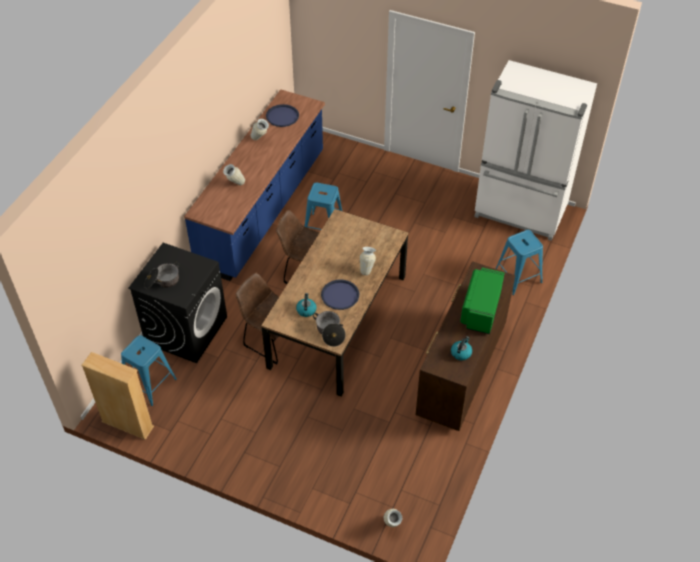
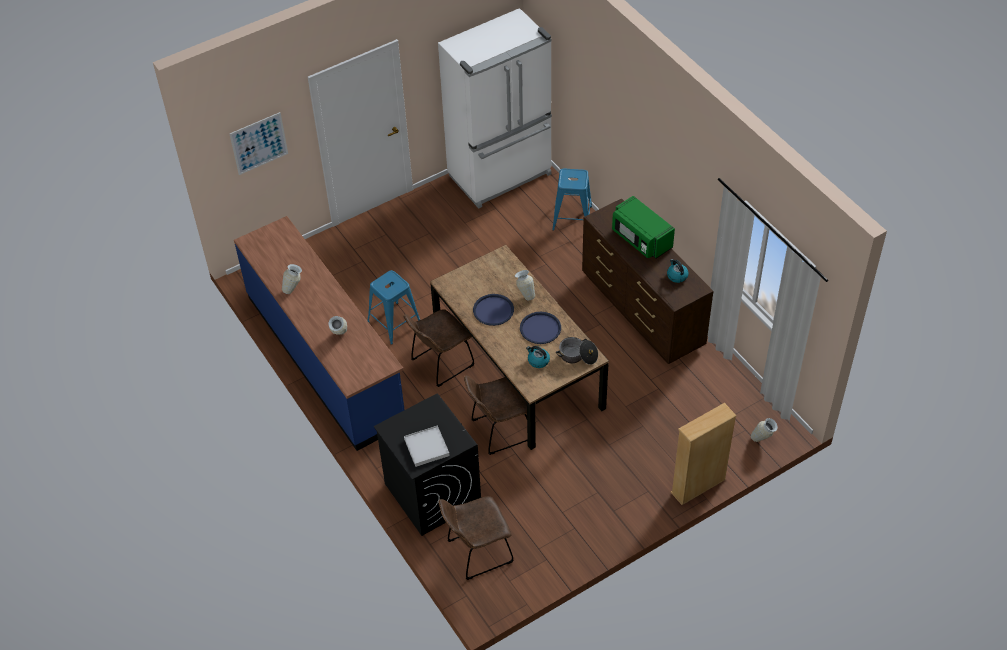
camera: 55 degrees left, 0 degrees up
(127, 424) = (512, 592): beige bookcase -> beige bookcase (698, 486)
(150, 384) = (476, 553): blue stool -> brown chair
(162, 281) = (426, 447): cooking pot -> white tray
(282, 116) = (276, 256): blue tray -> blue tray (493, 310)
(338, 37) = (259, 143): none -> picture

